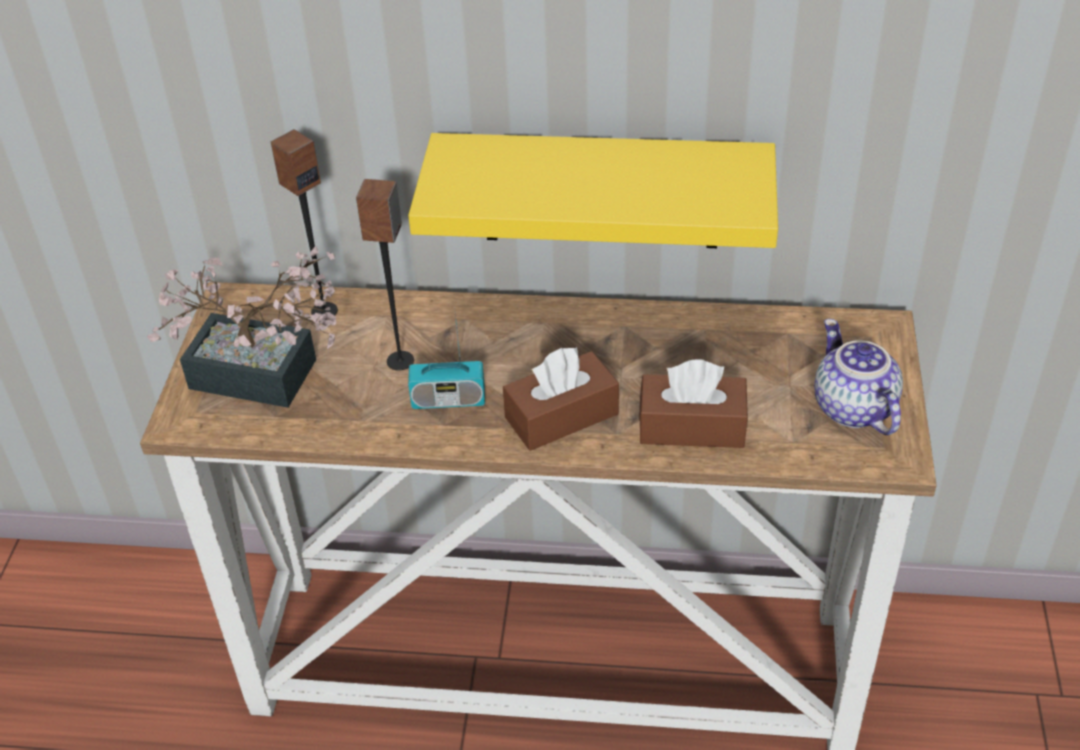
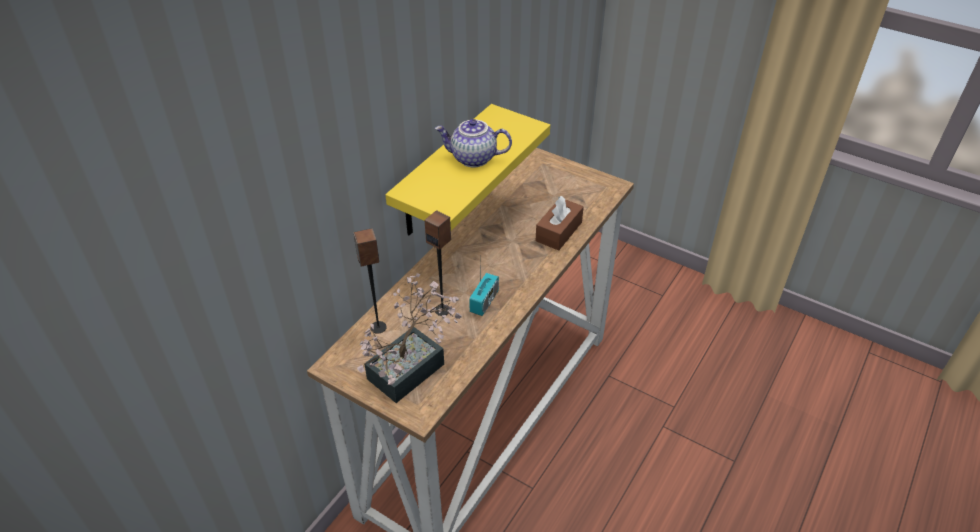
camera: 65 degrees left, 0 degrees up
(561, 416) = (523, 268): brown tissue box -> none
(851, 408) = (579, 185): teapot -> teapot (473, 159)

